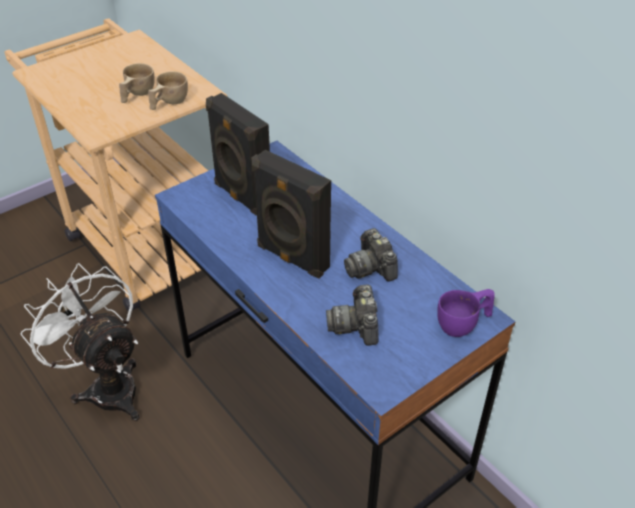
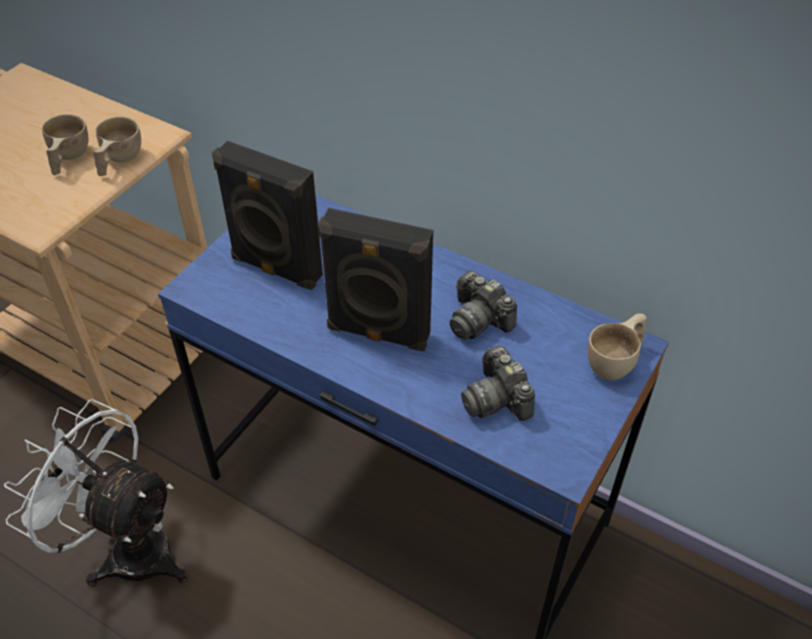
camera: 20 degrees left, 5 degrees up
(464, 324) = (616, 361): purple cup -> beige cup

